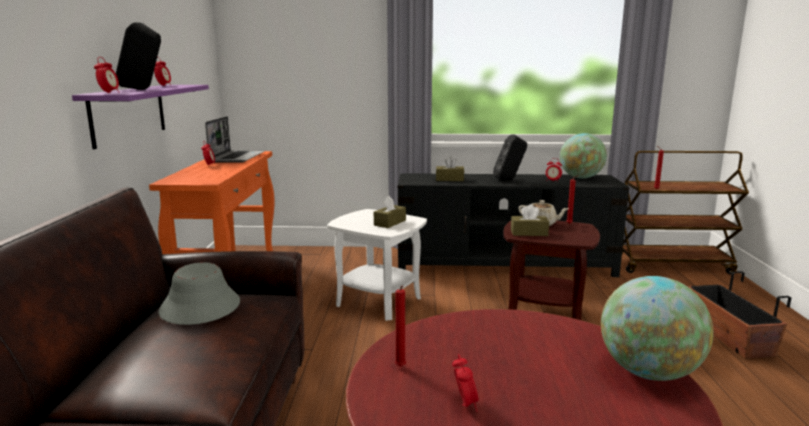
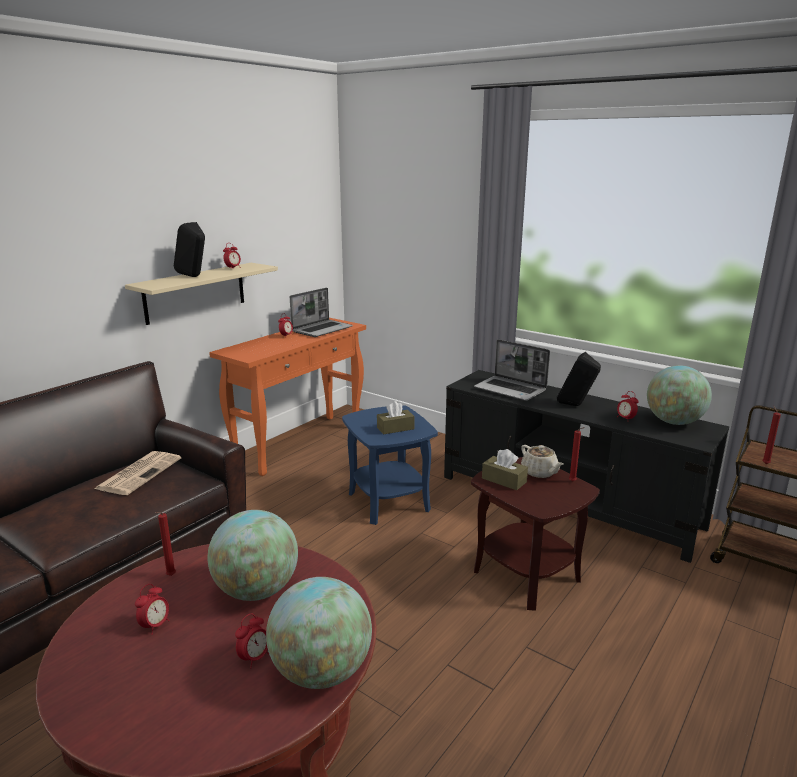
camera: 35 degrees right, 5 degrees up
(109, 93) = (149, 284): alarm clock -> alarm clock (254, 658)
(129, 113) = (195, 292): purple shelf -> beige shelf
(200, 307) = (140, 473): grey hat -> newspaper
(379, 301) = (389, 501): white side table -> blue side table
(449, 179) = (511, 389): brown tissue box -> laptop
(497, 347) = (256, 590): none -> globe
(729, 336) = (717, 694): planter -> none

